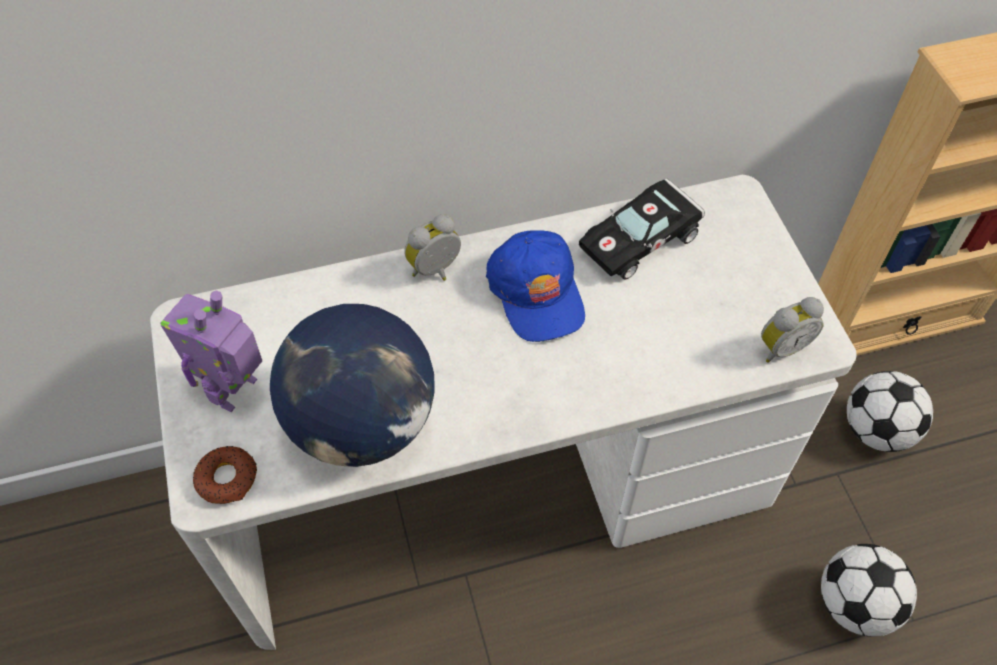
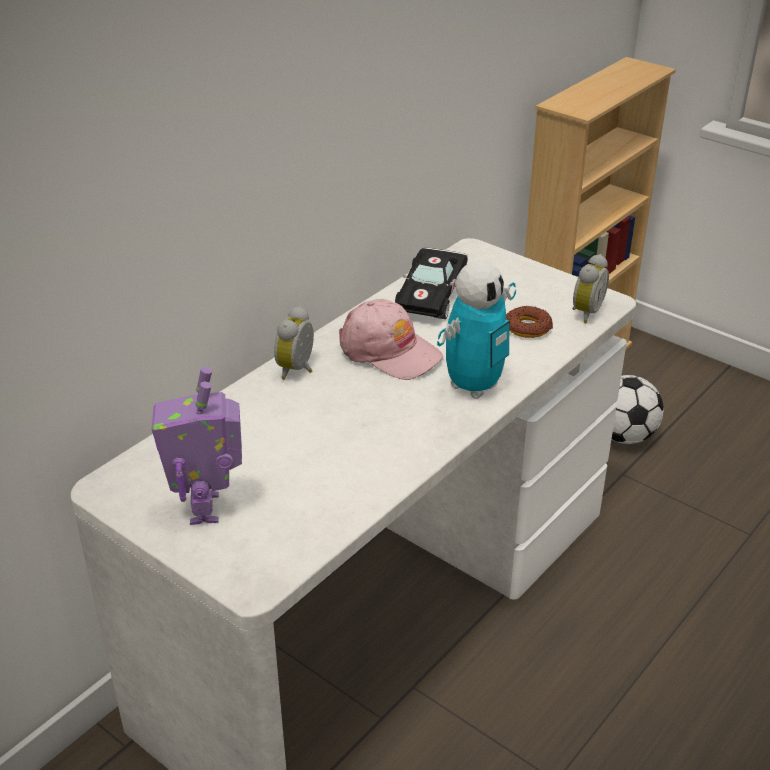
camera: 35 degrees left, 20 degrees down
(227, 478) = (261, 563): donut -> donut (528, 327)
(363, 423) = (339, 478): globe -> none
(537, 292) = (389, 351): blue cap -> pink cap
(577, 383) = (474, 386): none -> toy robot
(854, 604) = (707, 545): football -> none

